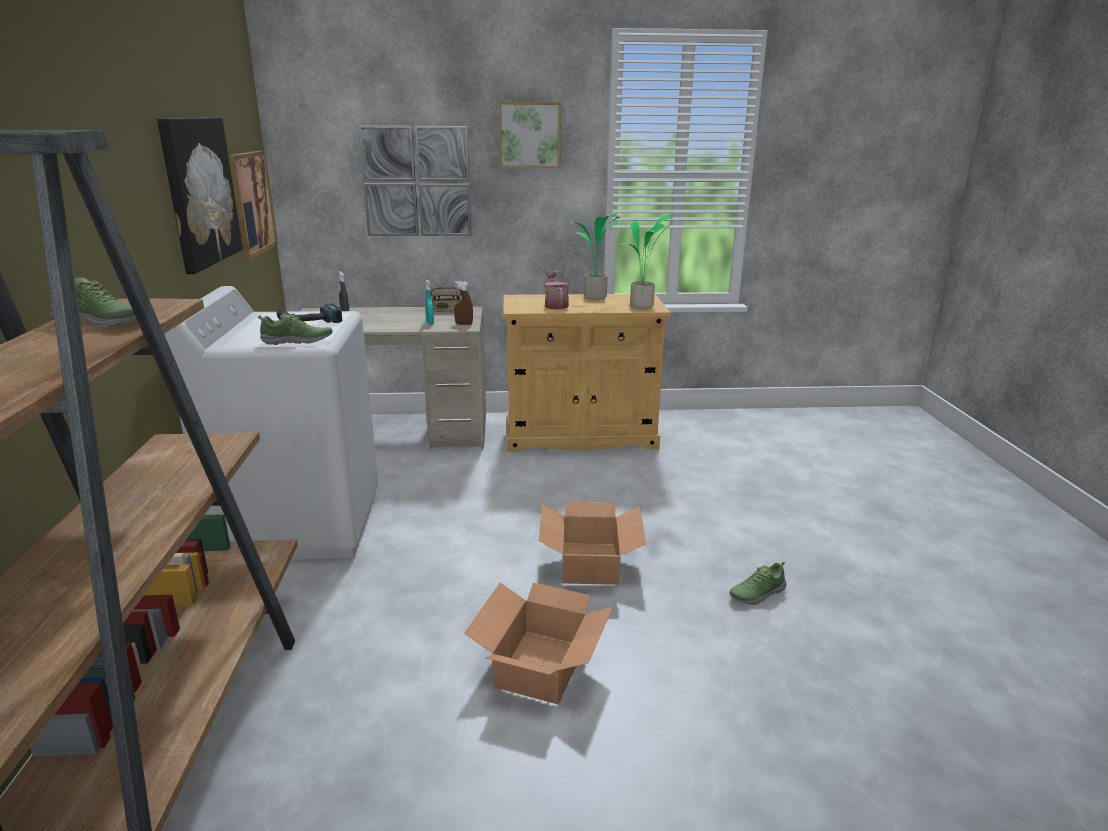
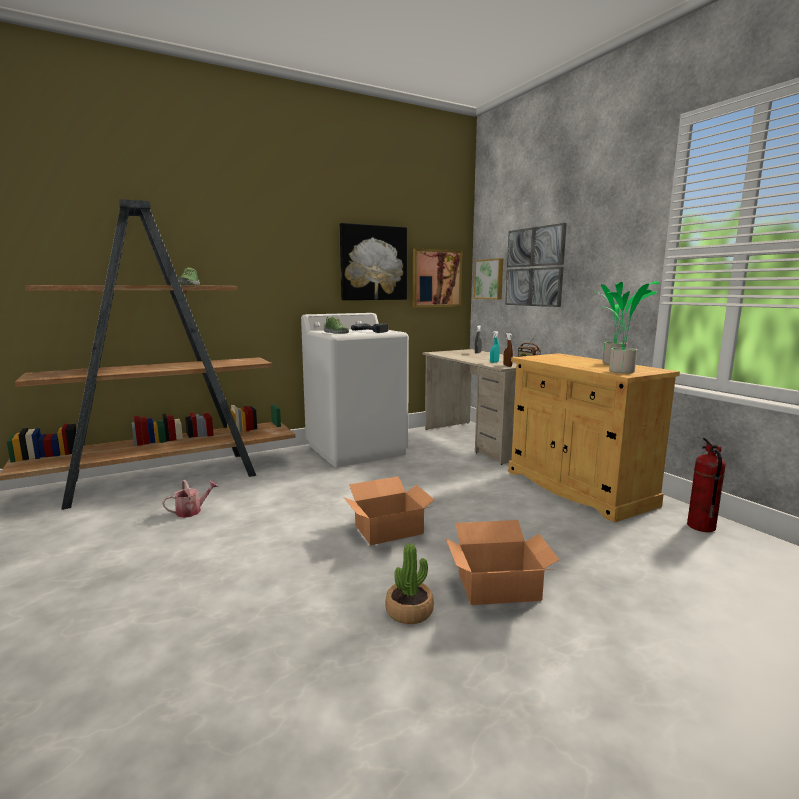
camera: 65 degrees right, 10 degrees down
(529, 135) = (606, 224): picture -> picture (489, 279)
(542, 665) = (262, 538): cardboard box -> cardboard box (499, 586)
(555, 305) = (561, 360): watering can -> watering can (192, 511)
(688, 423) = (700, 526): none -> fire extinguisher
(756, 593) = (409, 611): shoe -> potted plant

